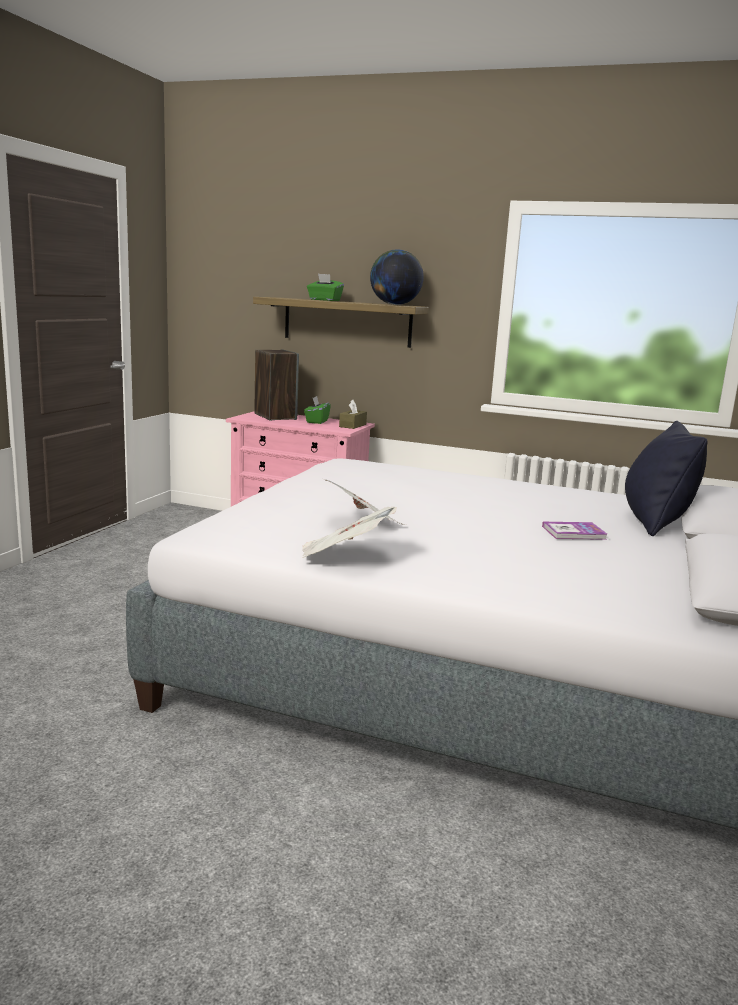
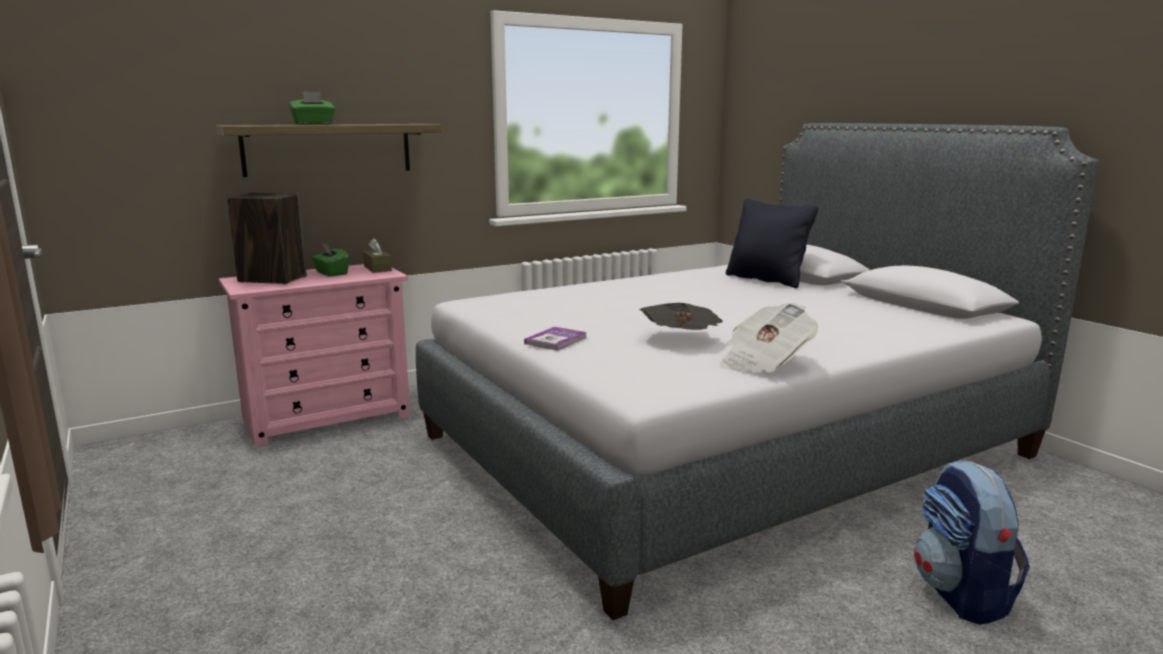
camera: 50 degrees left, 0 degrees up
(360, 883) = (962, 595): none -> backpack
(394, 304) = (402, 123): globe -> none
(574, 532) = (771, 299): book -> book (556, 340)

